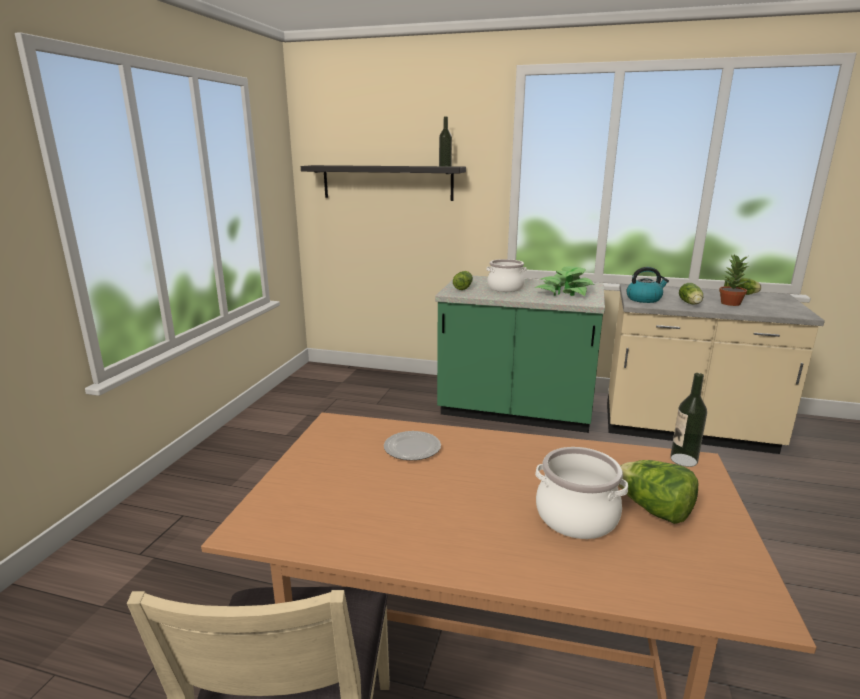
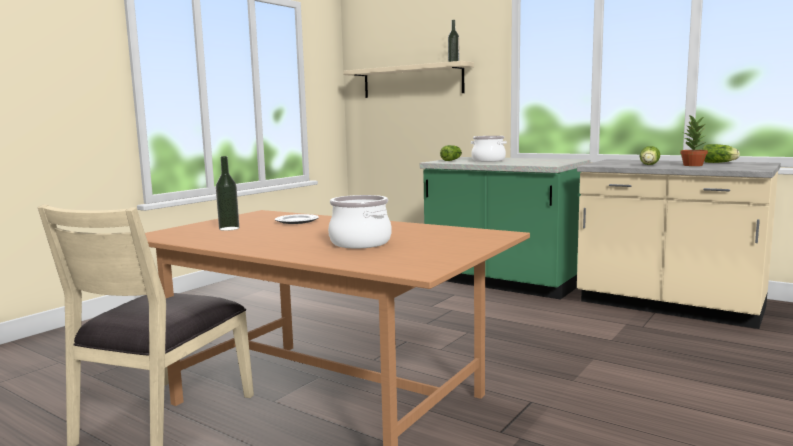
camera: 20 degrees right, 10 degrees down
(387, 182) = (412, 81): black shelf -> beige shelf
(565, 292) = (539, 162): potted plant -> none
(644, 299) = (607, 163): kettle -> none
(653, 510) = (422, 244): lettuce -> none
(683, 460) = (492, 232): bottle -> bottle (229, 228)

